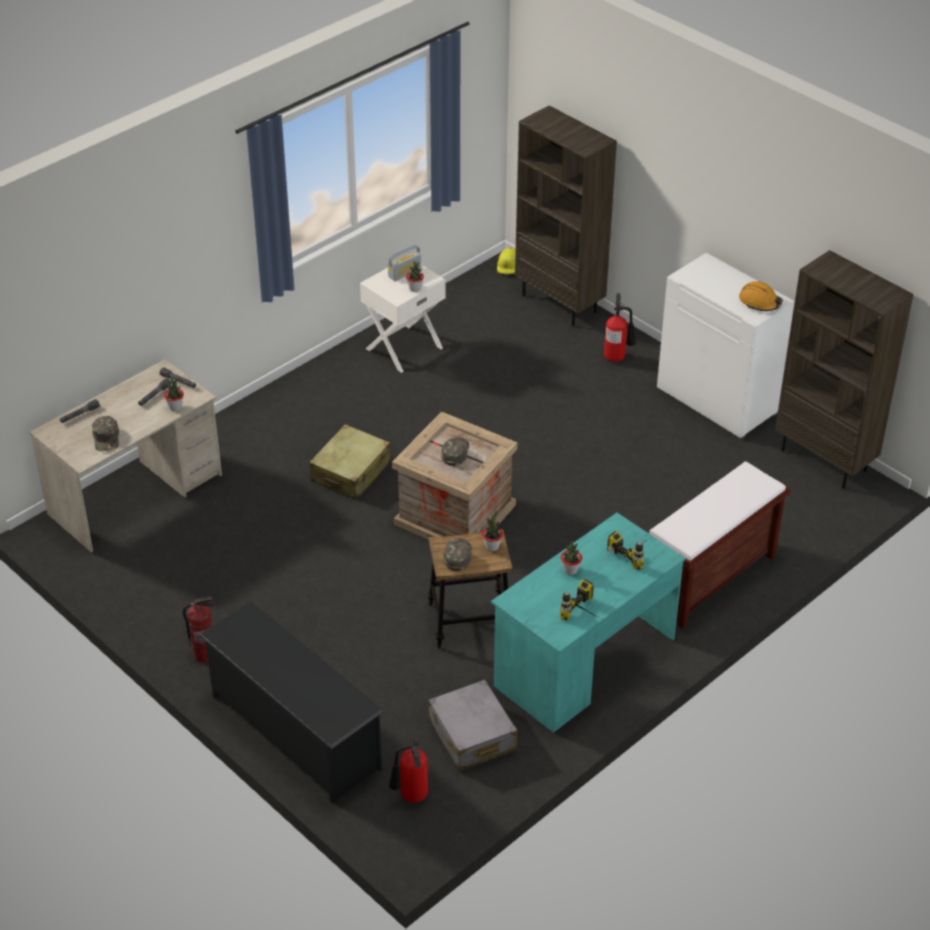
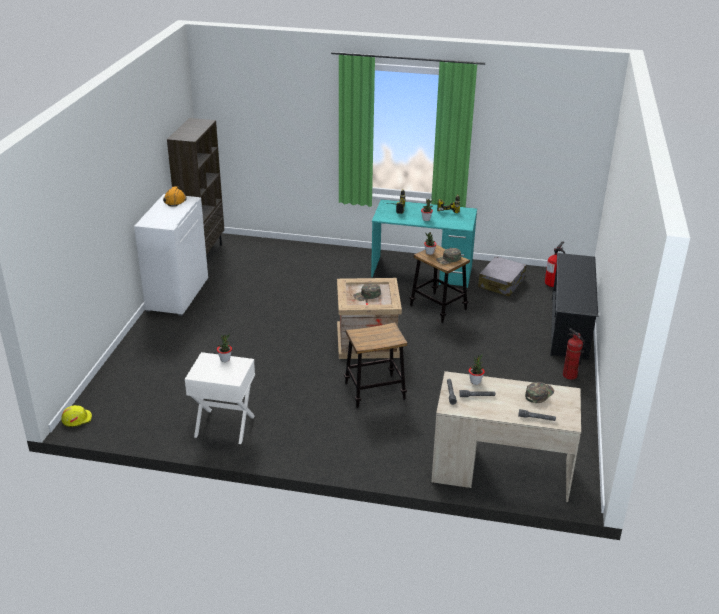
camera: 125 degrees left, 10 degrees down
(351, 472) = (374, 392): beige suitcase -> stool
(404, 273) = (209, 371): radio -> none
(560, 303) = (112, 380): brown bookcase -> none
(617, 357) = (160, 338): fire extinguisher -> none
(709, 580) = (328, 259): brown bench -> none

